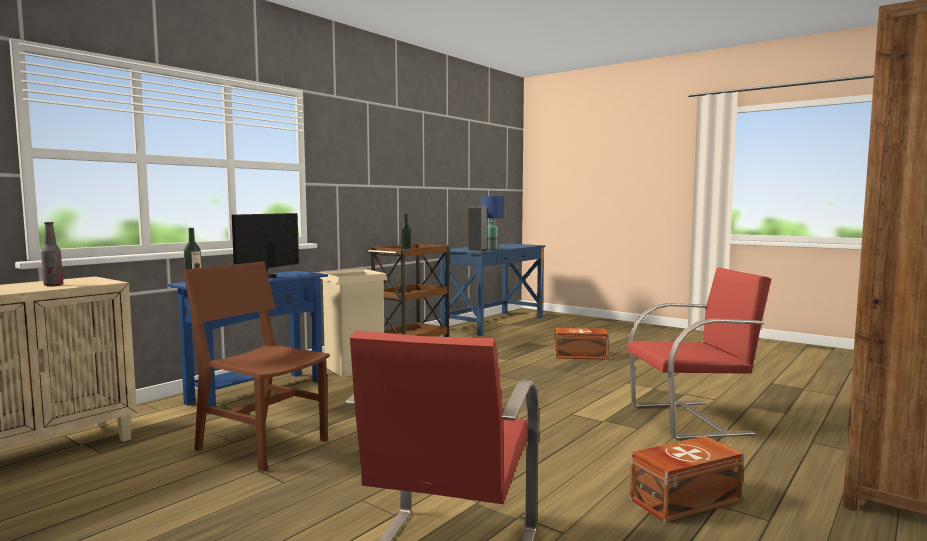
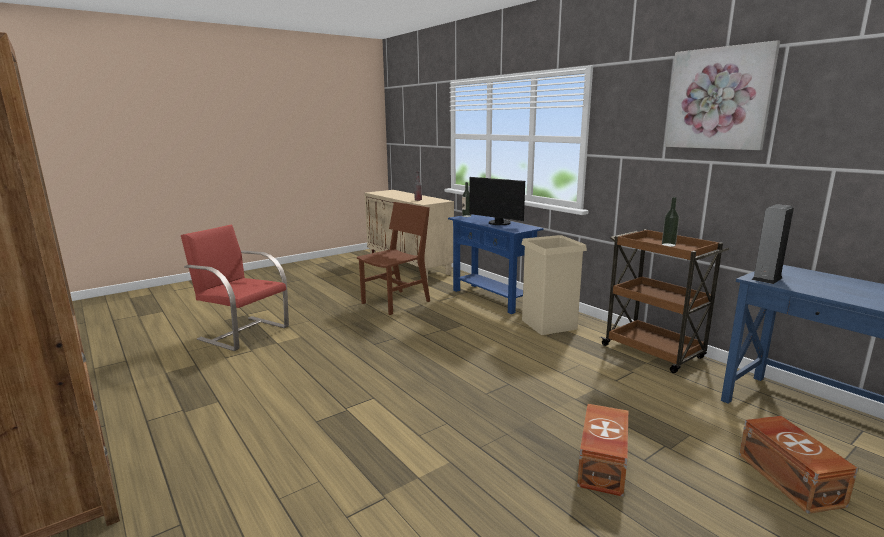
camera: 105 degrees right, 10 degrees up
(398, 140) = (718, 99): none -> picture
(492, 249) = (810, 289): blue table lamp -> none
(682, 499) = (203, 400): brown storage box -> brown storage box (789, 478)
(691, 419) = (306, 463): red chair -> none

